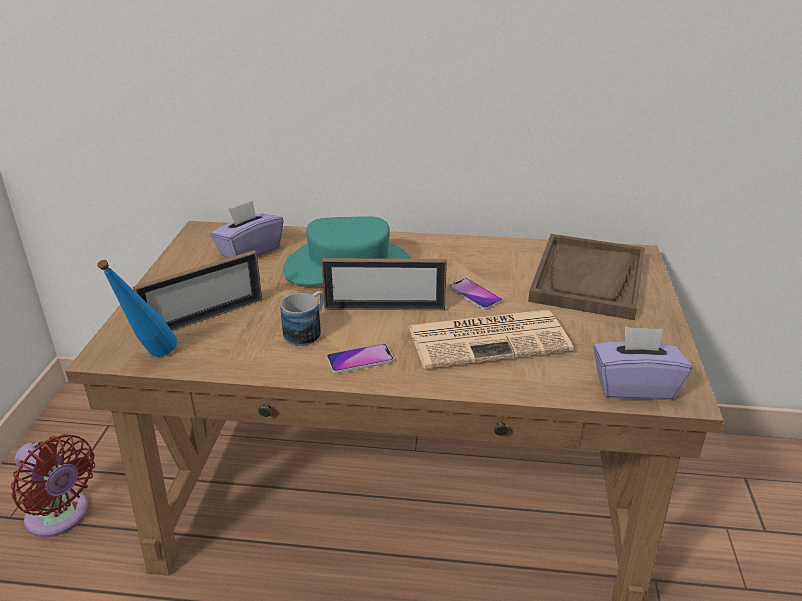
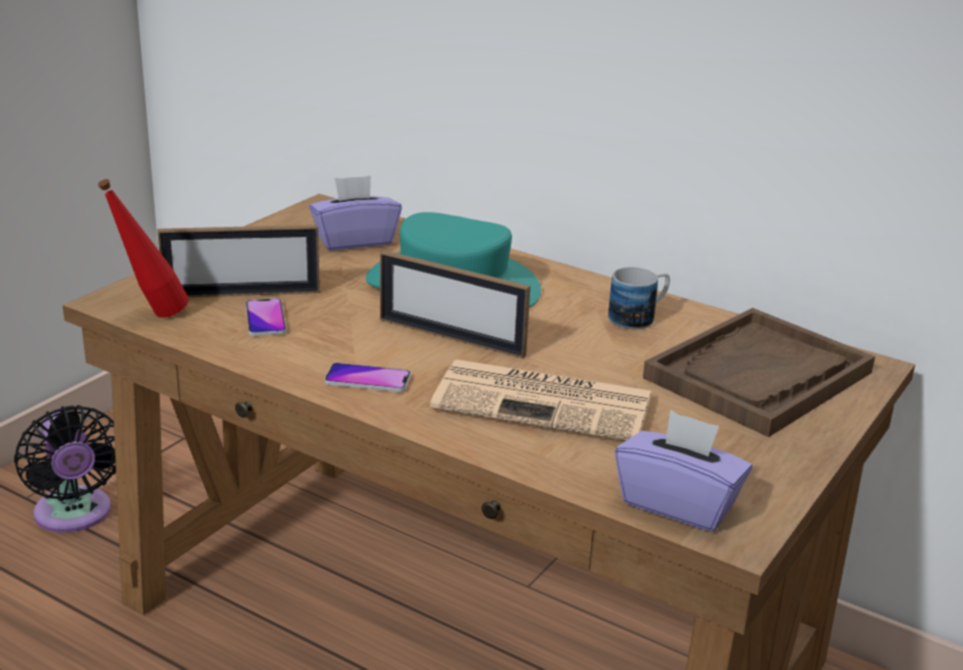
camera: 25 degrees right, 5 degrees down
(61, 517) = (74, 515): red fan -> black fan
(150, 358) = (151, 316): blue bottle -> red bottle
(307, 331) = (338, 336): mug -> mug (639, 317)
(475, 295) = (580, 353): phone -> phone (265, 319)

